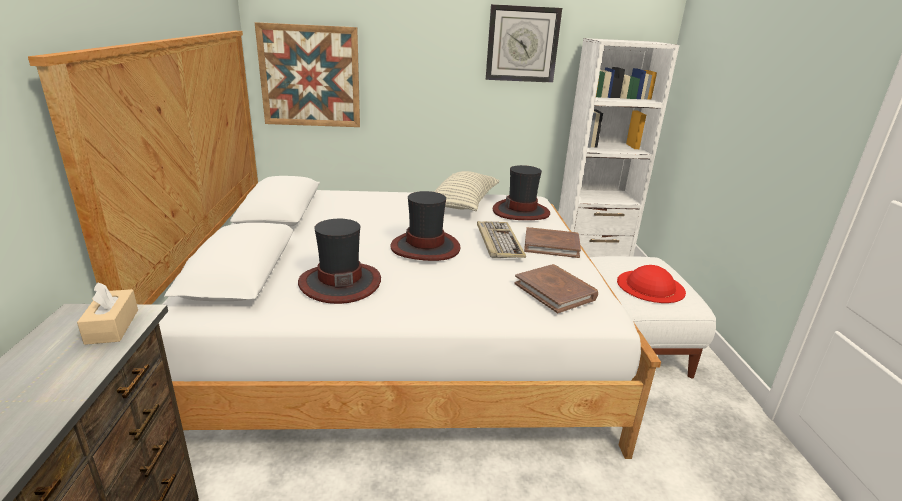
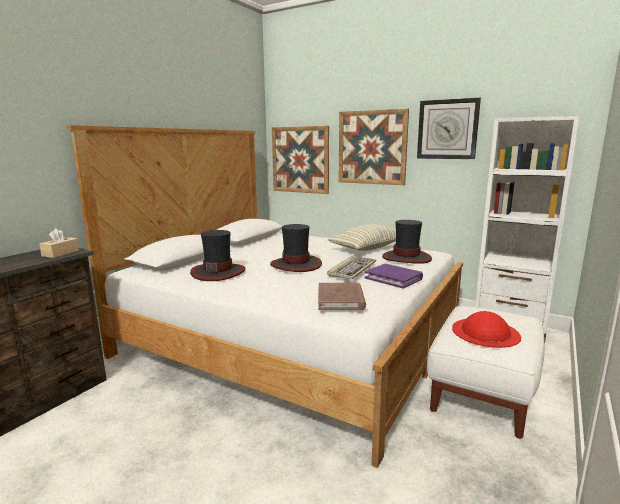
camera: 35 degrees right, 10 degrees down
(424, 62) = (372, 147): none -> picture
(551, 245) = (393, 278): brown book -> purple book

